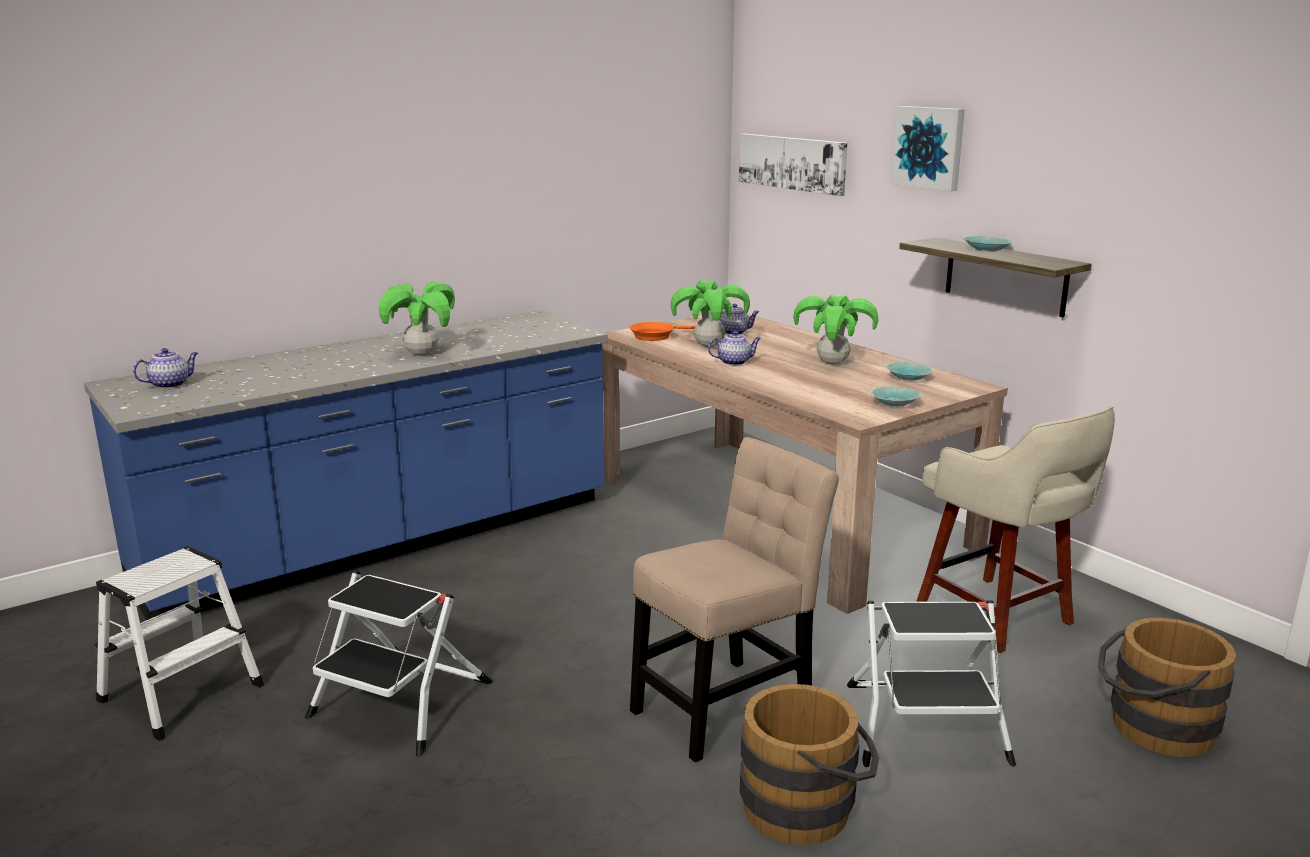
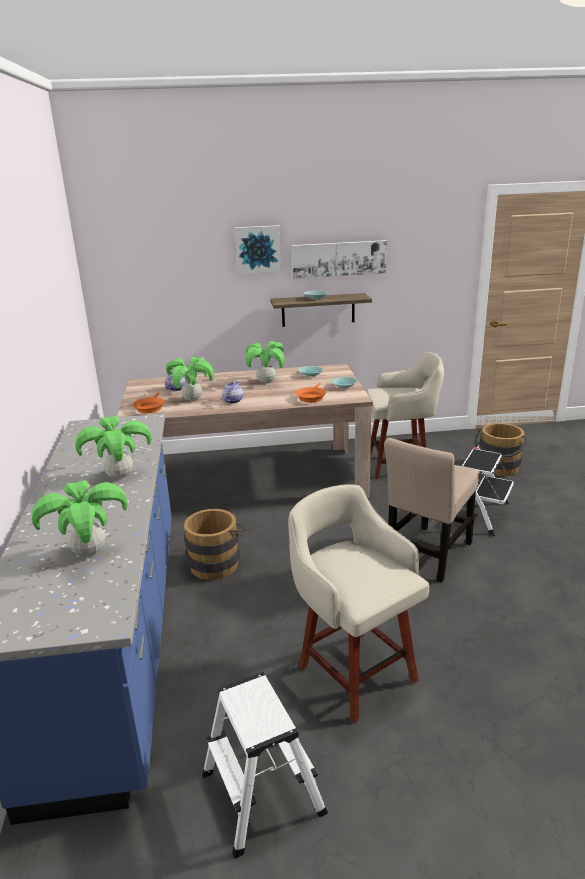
camera: 60 degrees left, 5 degrees up
(170, 384) = (41, 599): teapot -> none
(256, 379) = (89, 552): none -> potted plant
(402, 702) = (354, 670): step ladder -> beige stool
(727, 705) = (428, 555): beige chair -> beige chair turned 135 degrees counterclockwise
(792, 163) = (146, 273): picture -> picture (339, 259)
(807, 807) = (517, 559): brown bucket -> brown bucket (217, 562)
(814, 394) = (311, 397): none -> orange frying pan

